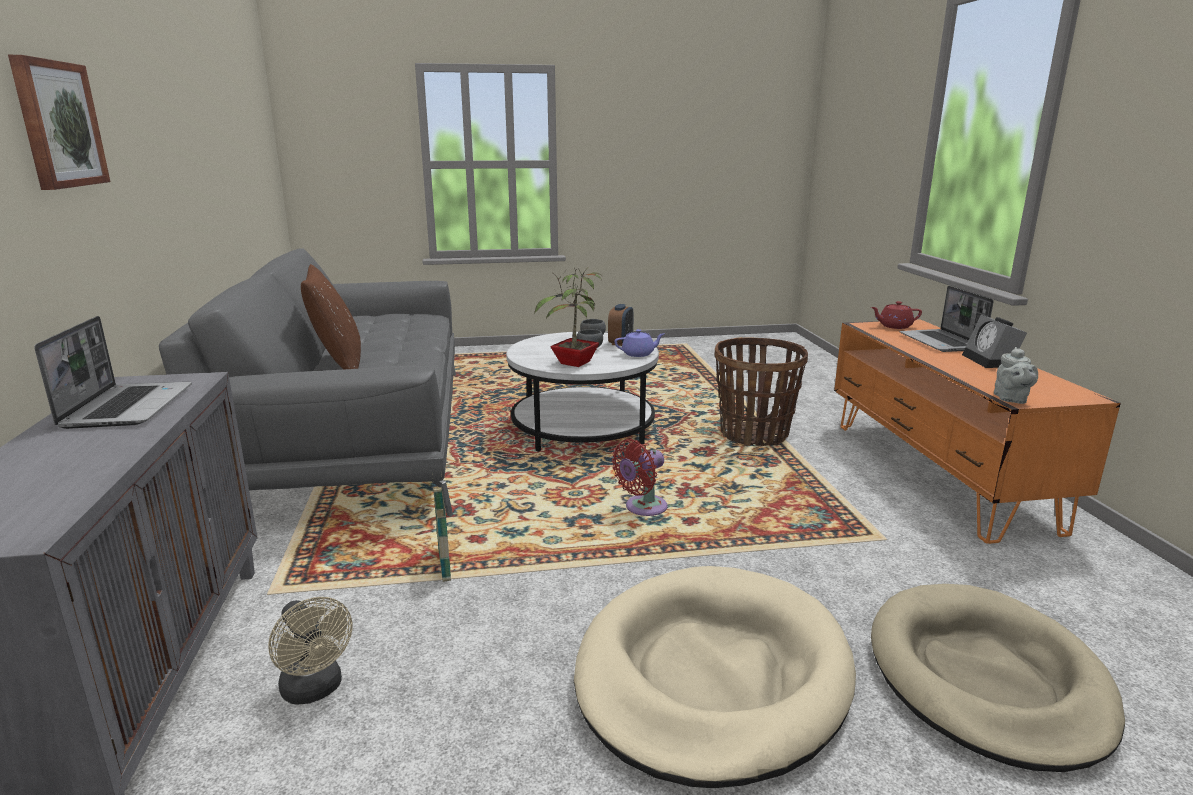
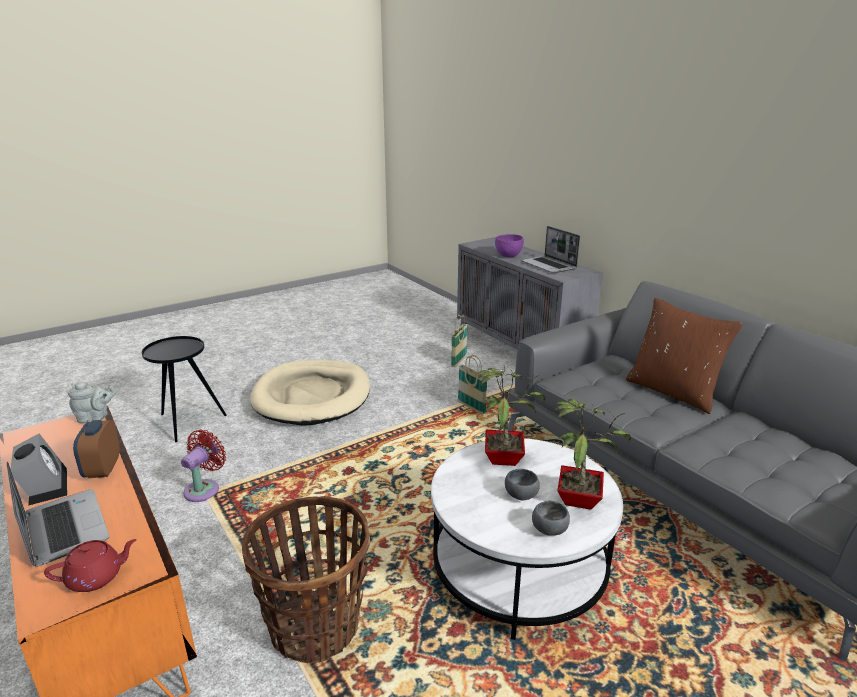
camera: 155 degrees right, 5 degrees up
(58, 124) = (644, 157): picture -> none
(103, 453) = (508, 256): none -> purple bowl
(315, 690) = (459, 361): beige fan -> basket
(552, 343) = (578, 498): none -> potted plant
(620, 343) = (501, 524): alarm clock -> alarm clock (102, 469)
(639, 354) = (456, 498): purple teapot -> none
(642, 508) = (388, 474): red fan -> red fan (204, 489)
(986, 678) = (187, 422): beige dog bed -> black side table
(1011, 399) = (95, 417): grey teapot -> grey teapot turned 90 degrees clockwise

